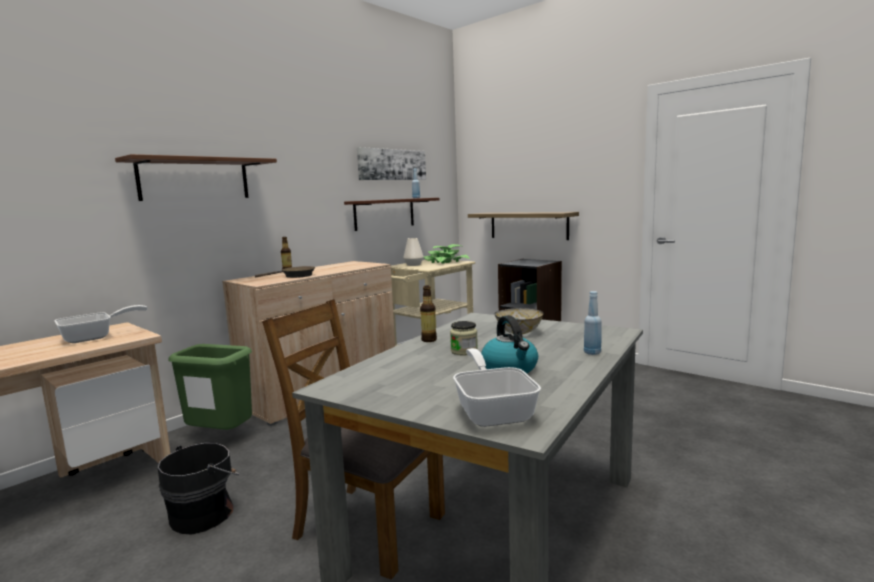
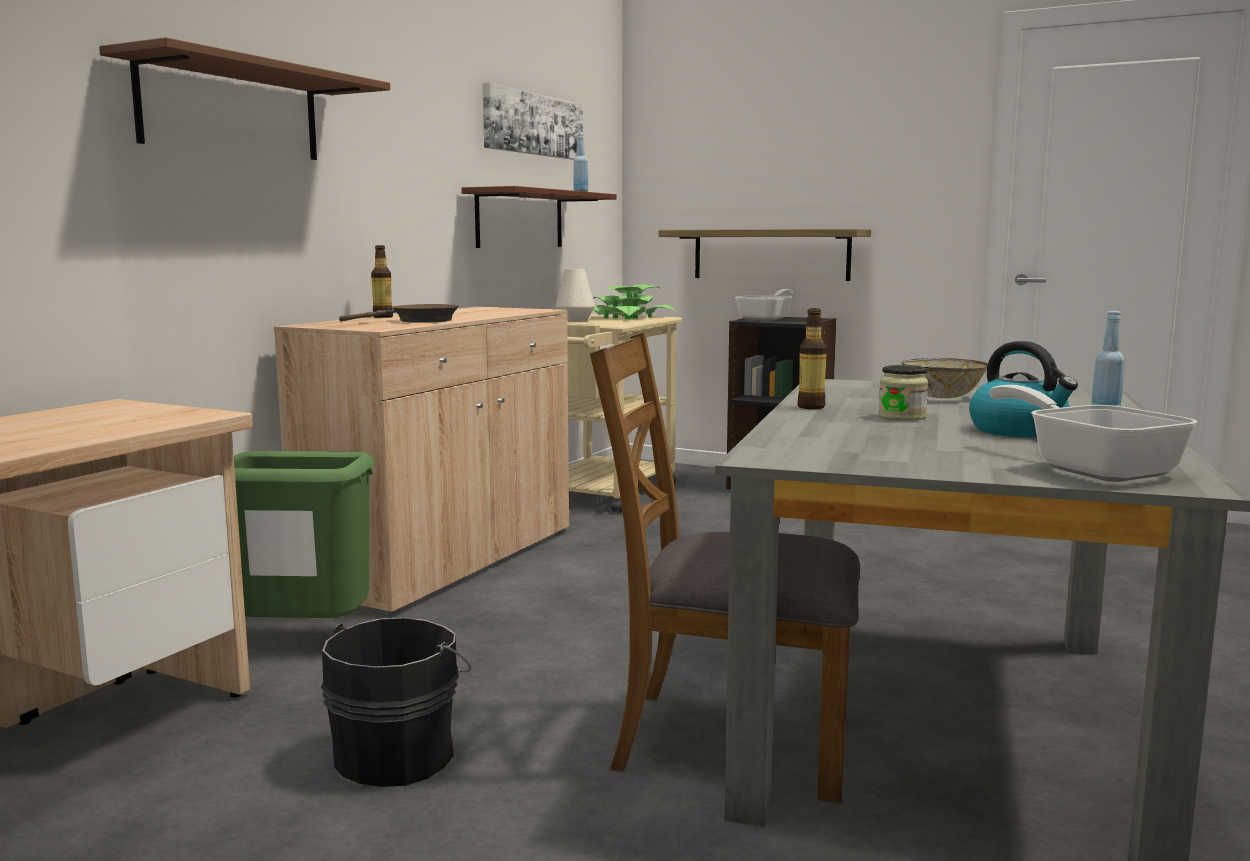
camera: 15 degrees left, 0 degrees up
(94, 337) = (102, 418): frying pan -> frying pan (767, 319)

